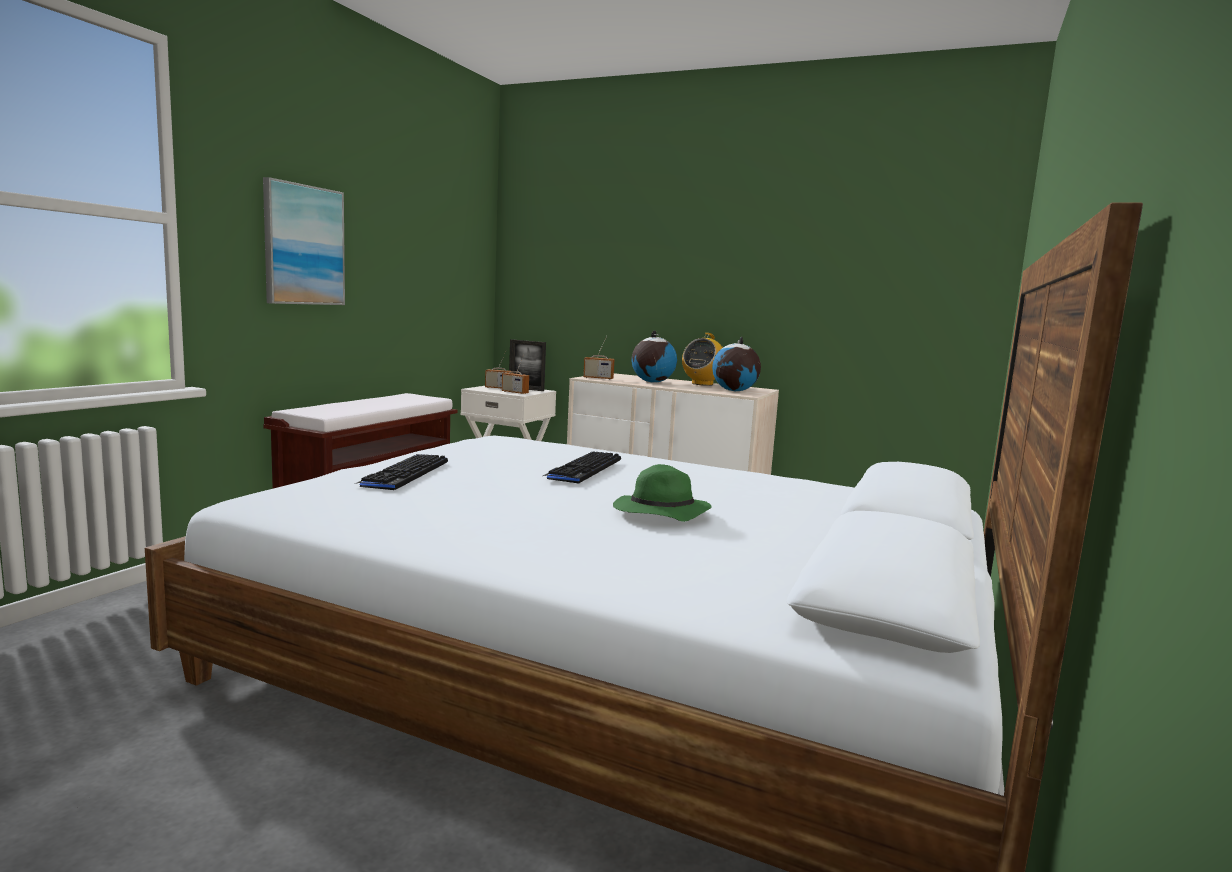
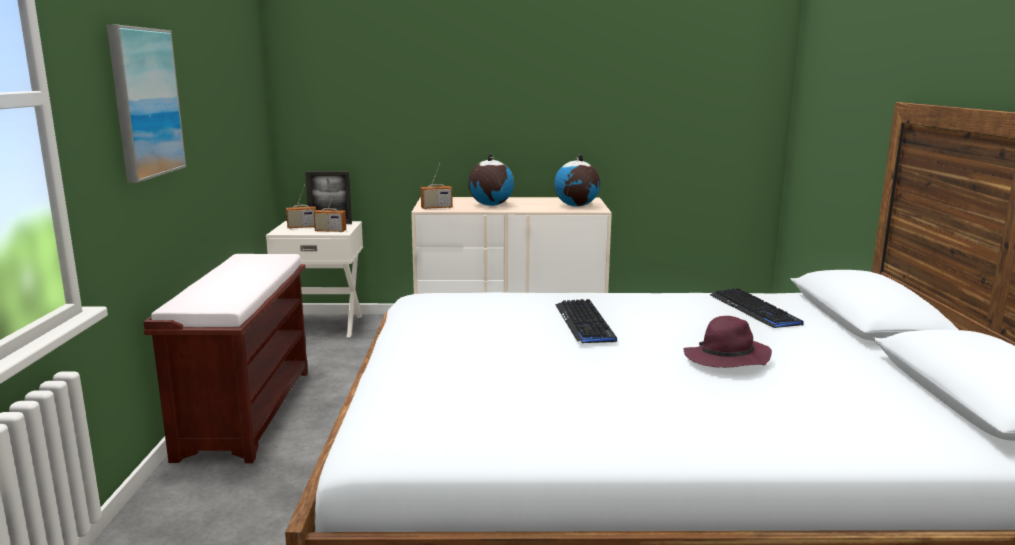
camera: 25 degrees left, 5 degrees up
(404, 474) = (450, 368): keyboard -> keyboard (754, 310)
(659, 513) = (726, 359): green hat -> purple hat
(702, 384) = (532, 200): radio -> none

